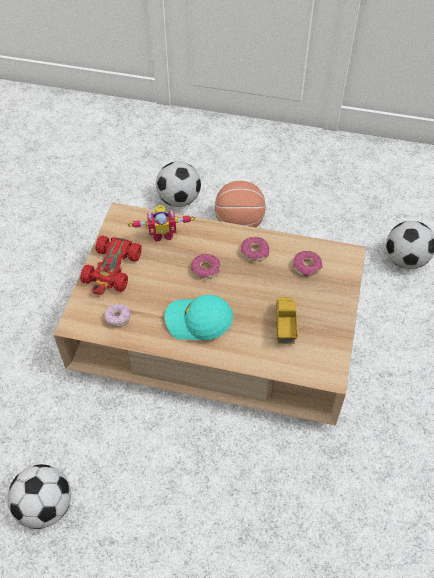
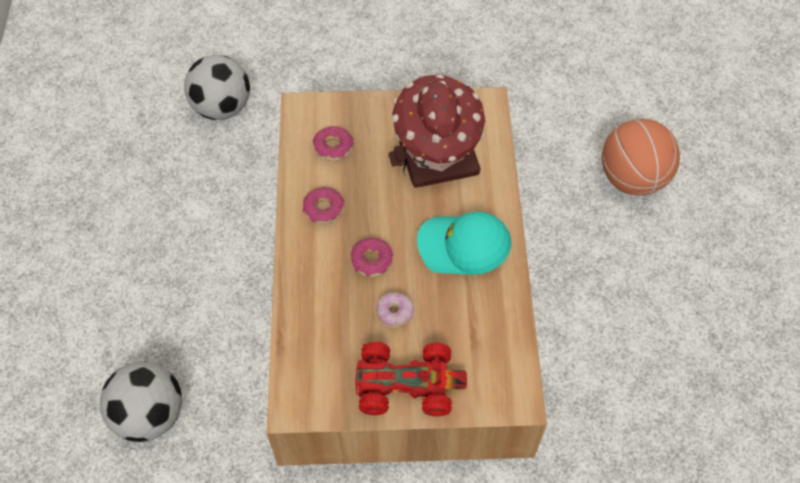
camera: 105 degrees left, 5 degrees up
(45, 506) = (709, 424): football -> none
(118, 318) = (490, 347): donut -> donut (395, 313)
(162, 234) = (318, 335): toy robot -> none
(198, 322) = (462, 249): turquoise cap -> turquoise cap turned 105 degrees clockwise
(239, 223) = (190, 312): basketball -> basketball (632, 178)
(285, 327) = (436, 155): toy truck -> toy house

